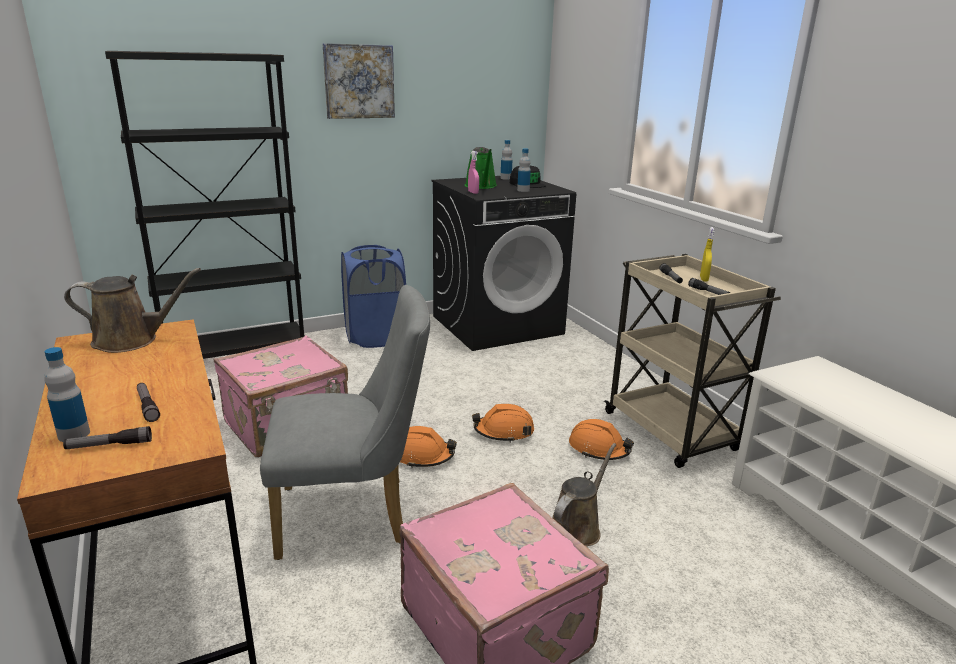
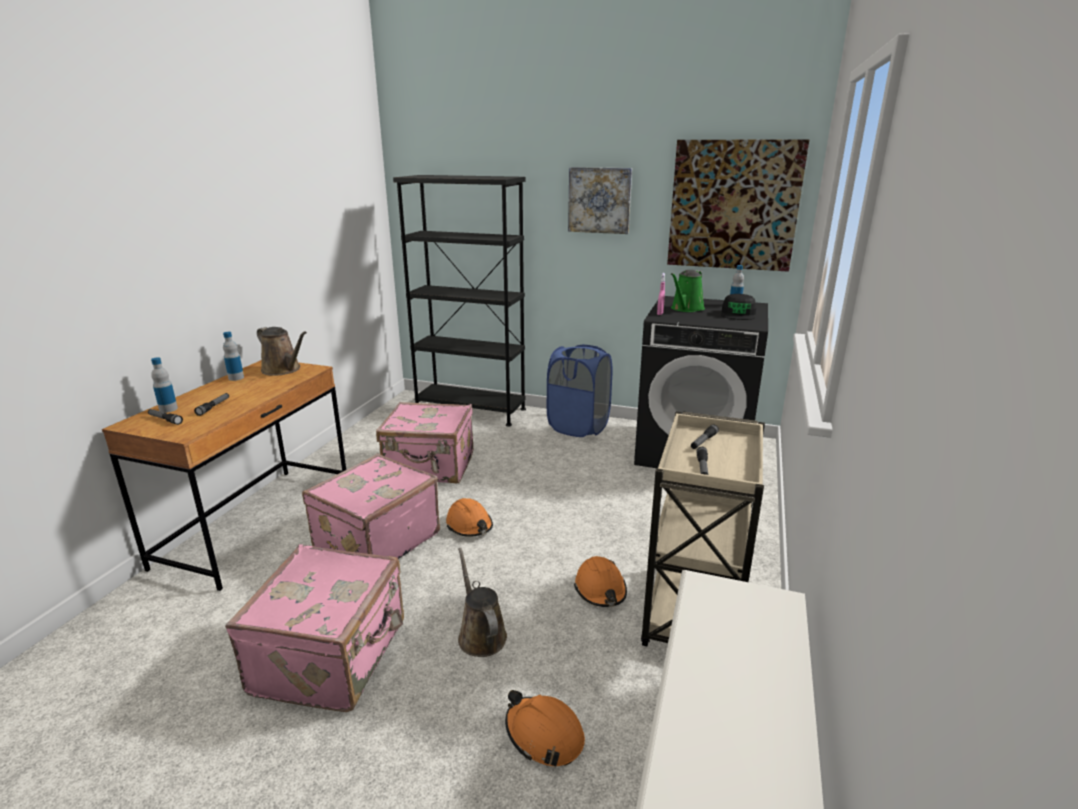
camera: 45 degrees right, 0 degrees up
(354, 515) = (375, 541): grey chair -> pink suitcase
(487, 83) = (733, 205): none -> picture
(504, 432) = (550, 537): orange hard hat -> orange hard hat (544, 735)
(523, 190) = (714, 319): bottle -> bottle (236, 378)
(577, 528) = (480, 634): brown watering can -> brown watering can turned 105 degrees counterclockwise
(703, 279) = (736, 454): yellow spray bottle -> none

